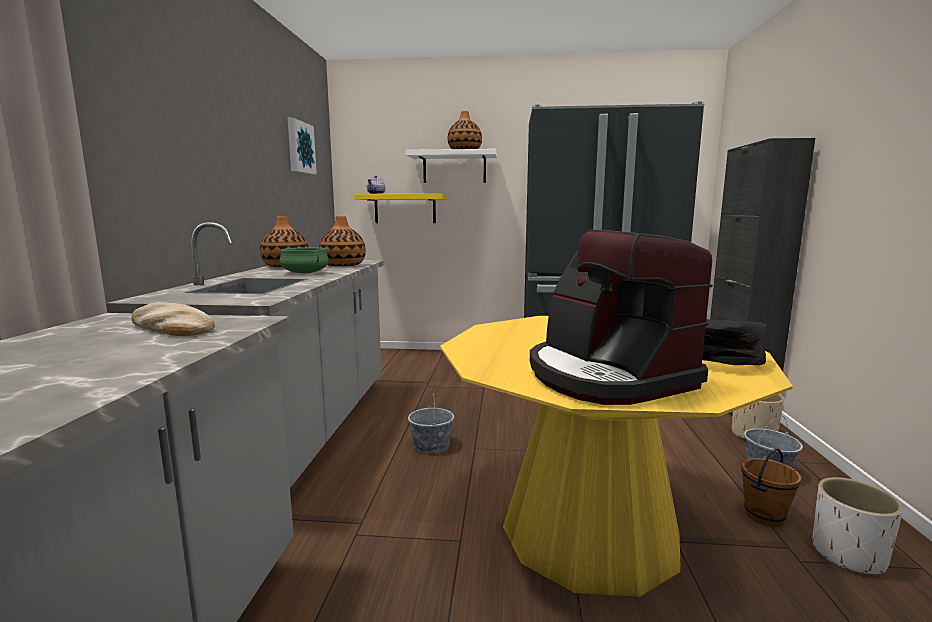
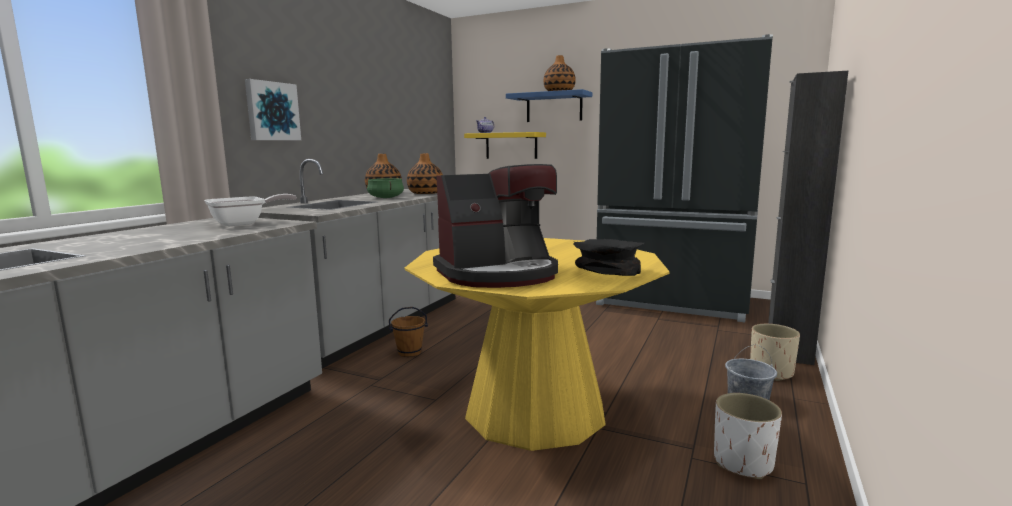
camera: 20 degrees right, 0 degrees up
(171, 327) = (244, 223): bread -> frying pan
(299, 147) = (415, 96): picture -> picture (272, 111)
(431, 445) = (467, 342): grey bucket -> none
(454, 168) = (554, 107): white shelf -> blue shelf
(606, 376) = (498, 274): coffee machine -> coffee machine turned 105 degrees counterclockwise
(765, 516) = (699, 427): brown bucket -> brown bucket (409, 353)

